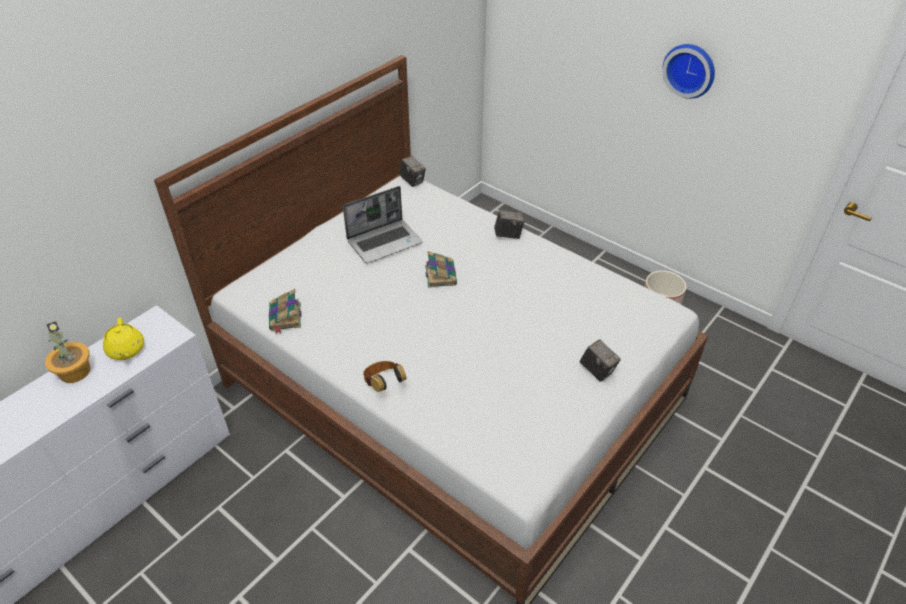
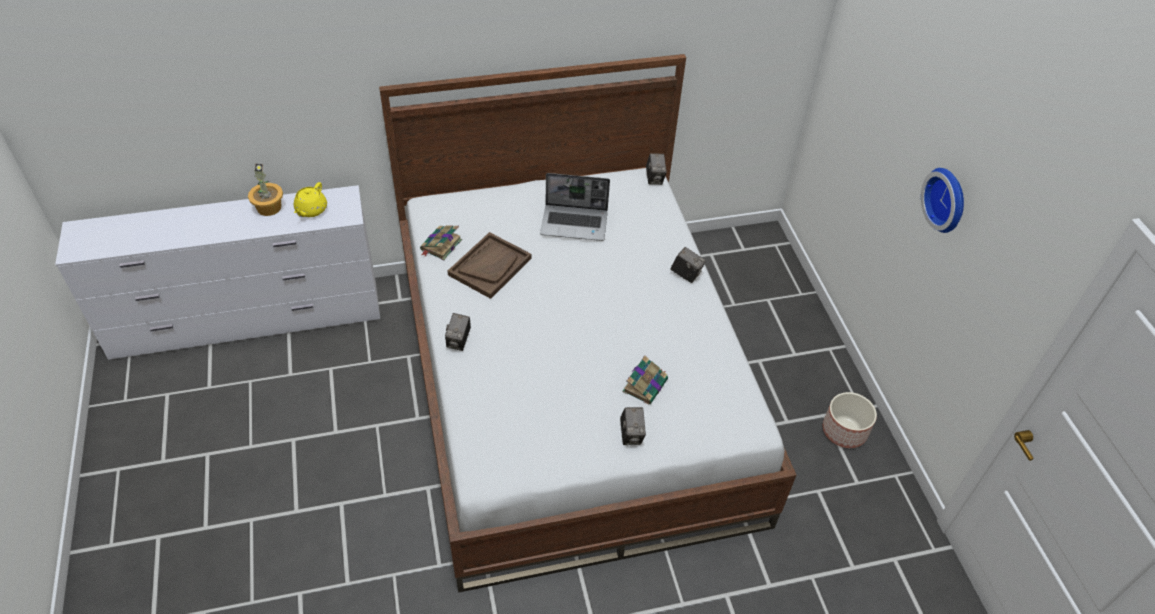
camera: 35 degrees right, 5 degrees up
(348, 310) = (490, 266): none -> brown tray
(384, 384) = (459, 341): headphones -> camera
(440, 274) = (590, 277): book -> book (645, 385)

